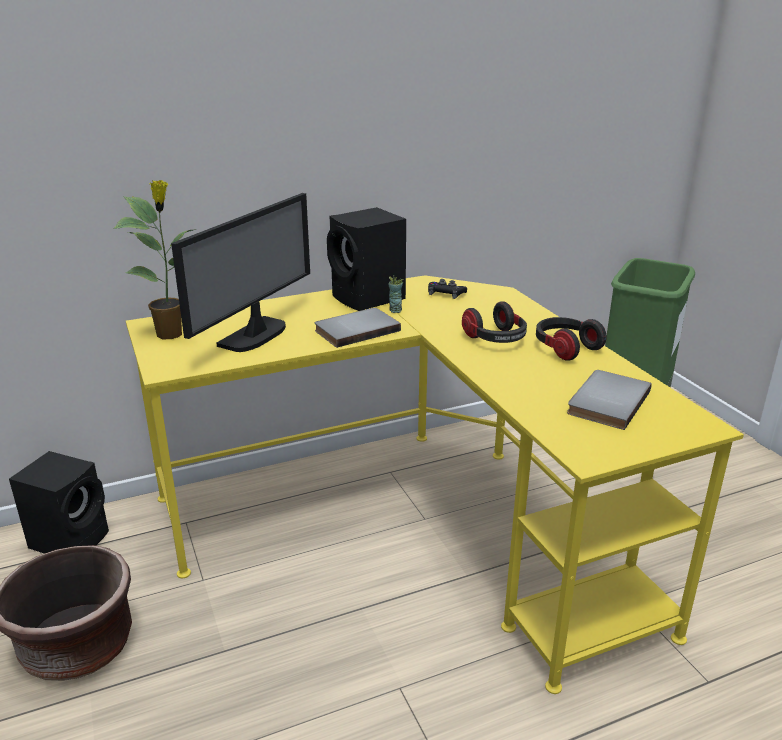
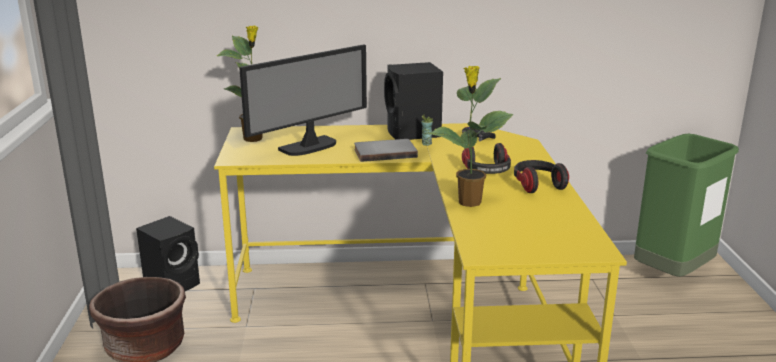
camera: 20 degrees right, 5 degrees down
(512, 385) = (469, 203): none -> potted plant
(605, 401) = (533, 223): grey book -> none

